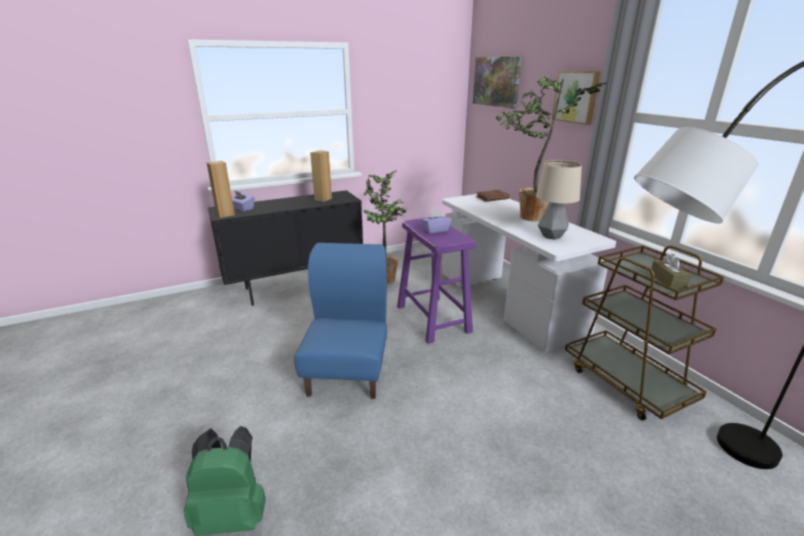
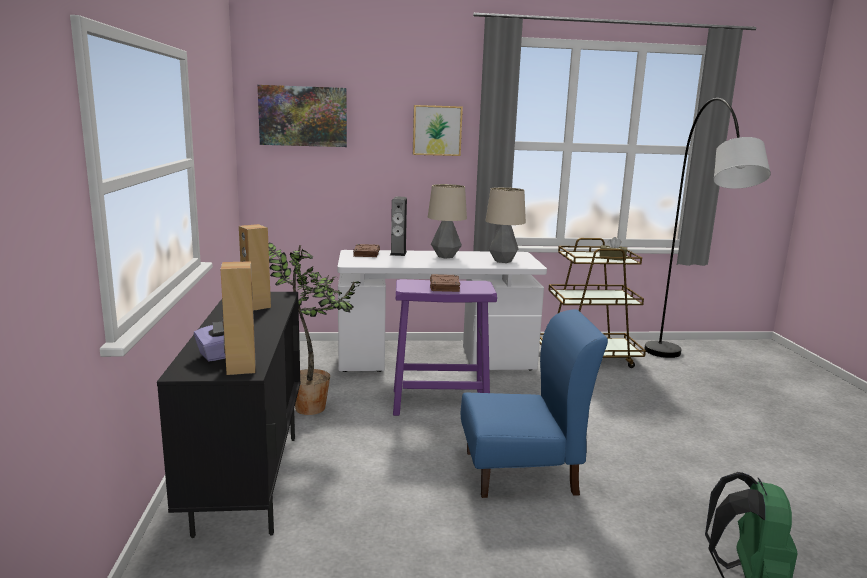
camera: 70 degrees left, 10 degrees down
(348, 372) = (521, 472): blue chair -> blue chair turned 150 degrees clockwise
(435, 230) = (445, 286): purple tissue box -> brown book
(510, 204) = (398, 253): none -> speaker
(528, 217) = (446, 256): potted plant -> table lamp

